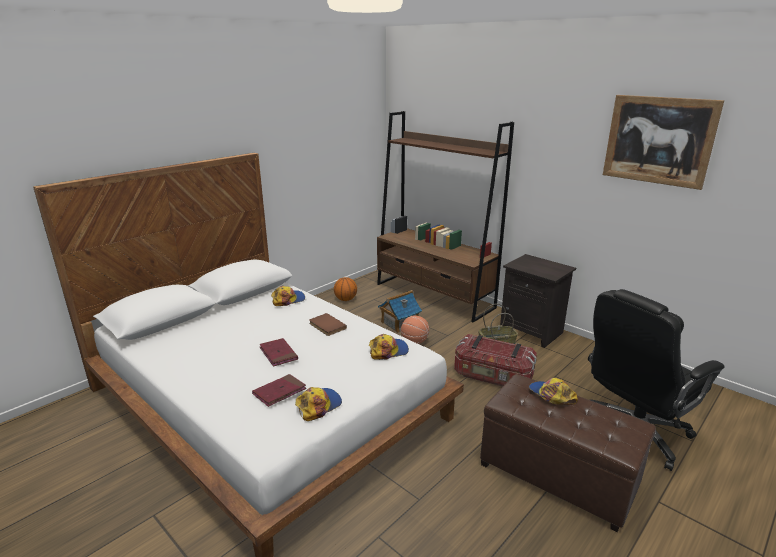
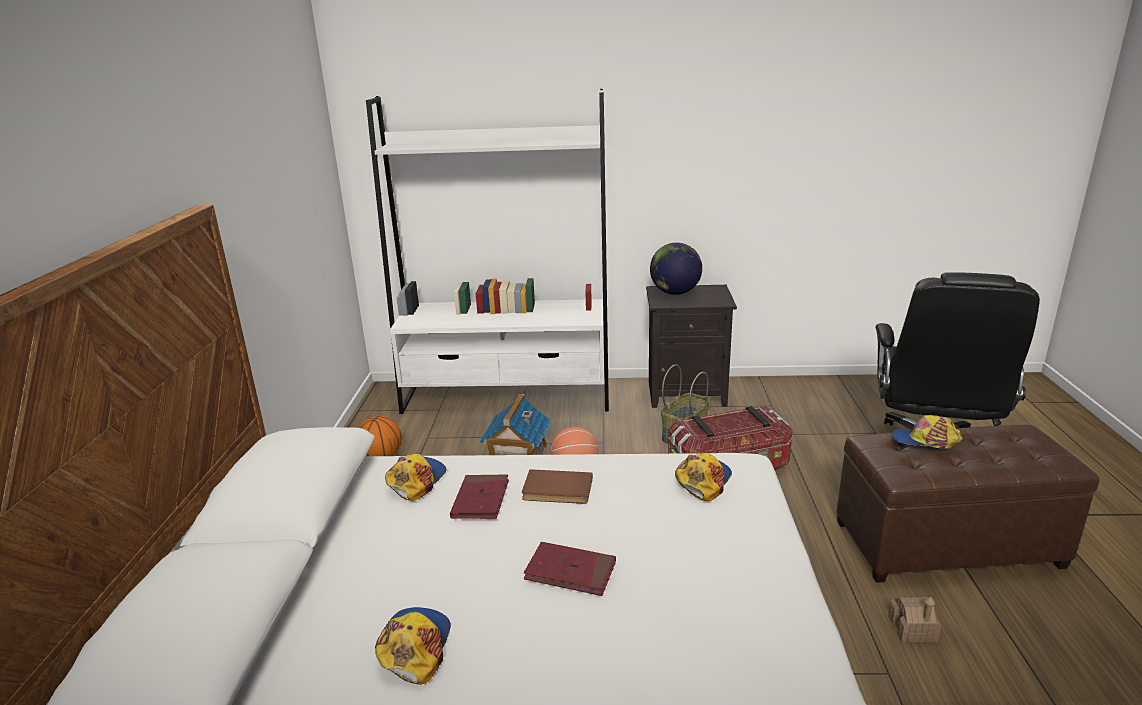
camera: 40 degrees left, 0 degrees up
(279, 392) = (690, 628): red book -> red book (480, 500)
(318, 405) = (768, 610): cap -> cap (414, 647)
(434, 296) = (508, 397): brown bookcase -> white bookcase
(464, 493) = (912, 629): none -> toy house
(533, 262) = (675, 293): none -> globe
(658, 140) = (814, 89): picture -> none

